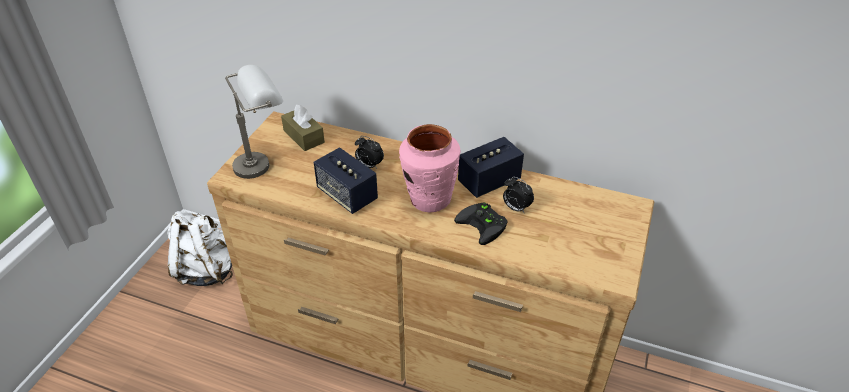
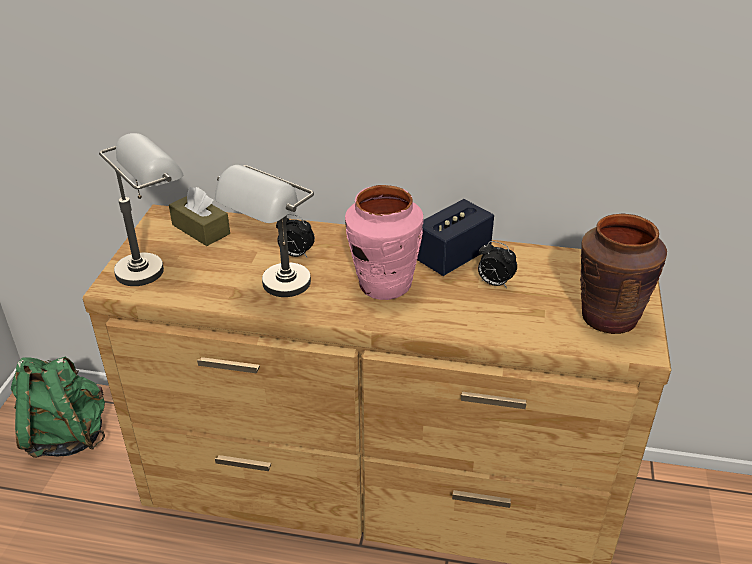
camera: 10 degrees left, 5 degrees down
(207, 270) = (67, 435): white backpack -> green backpack
(347, 195) = (276, 291): speaker -> grey table lamp
(484, 225) = (461, 307): black game controller -> none
(598, 248) = (608, 317): none -> brown vase

